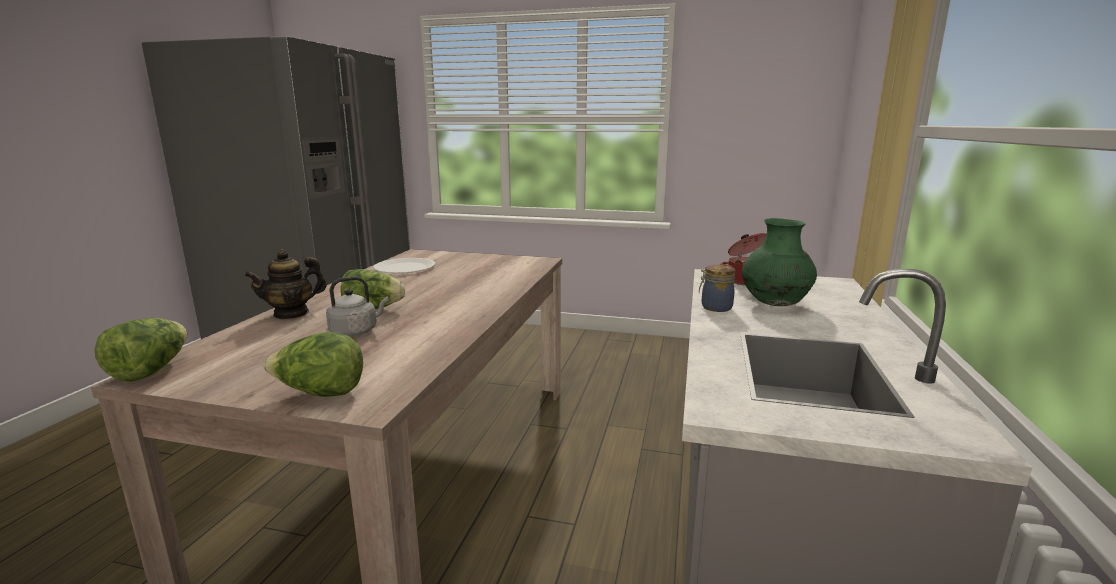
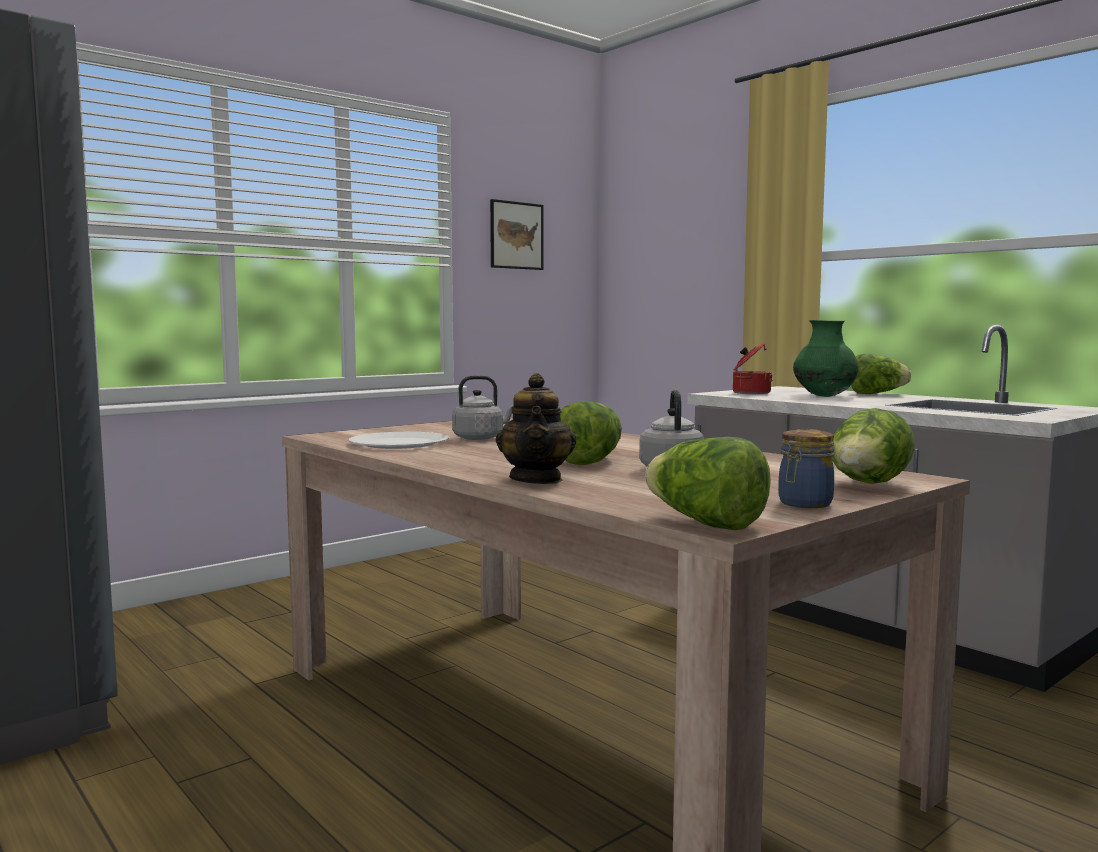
camera: 55 degrees left, 10 degrees down
(447, 274) = (481, 438): none -> grey kettle
(715, 307) = (815, 401): jar -> jar (803, 504)
(739, 101) = (516, 235): none -> picture
(862, 317) = (876, 394): none -> lettuce

